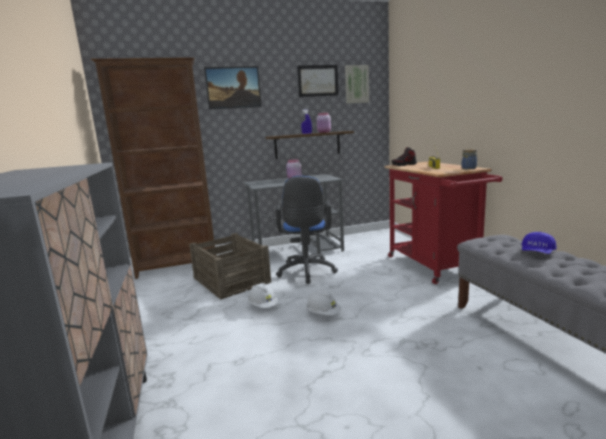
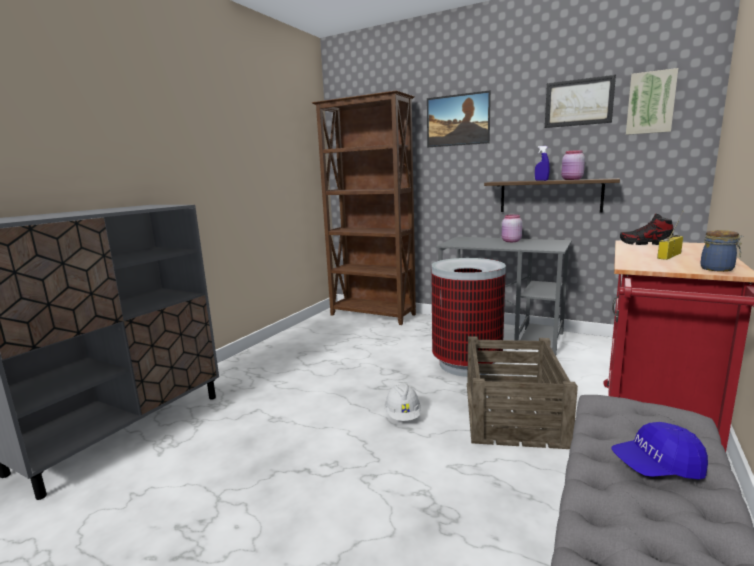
camera: 45 degrees right, 0 degrees up
(231, 279) = (389, 343): crate -> crate (513, 412)
(263, 306) = (369, 381): white hard hat -> none
(306, 272) = (466, 364): blue office chair -> trash can

